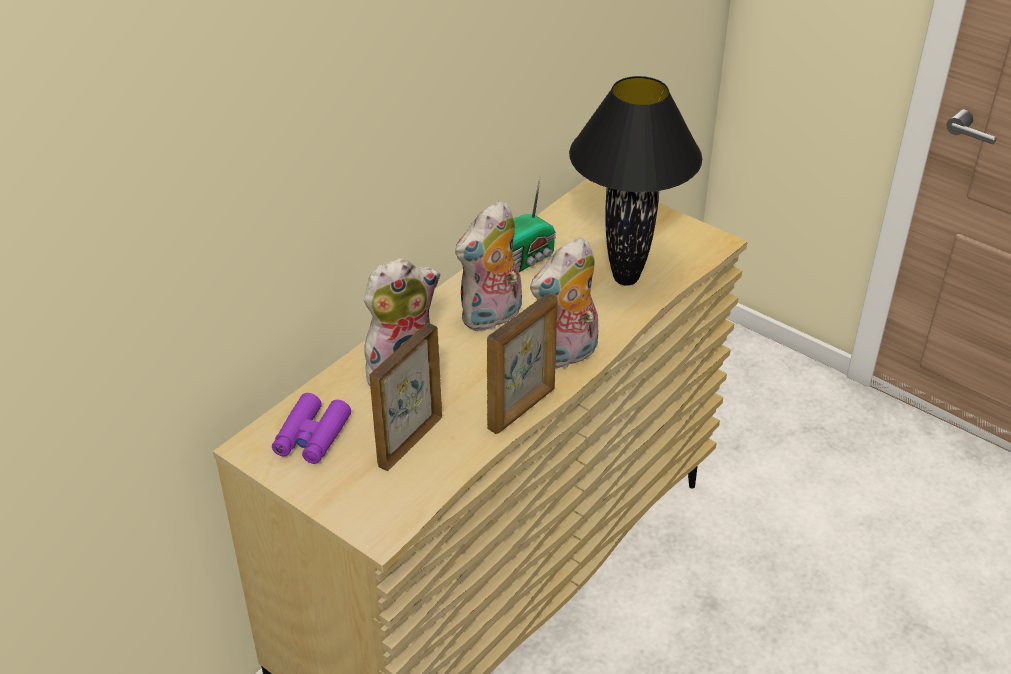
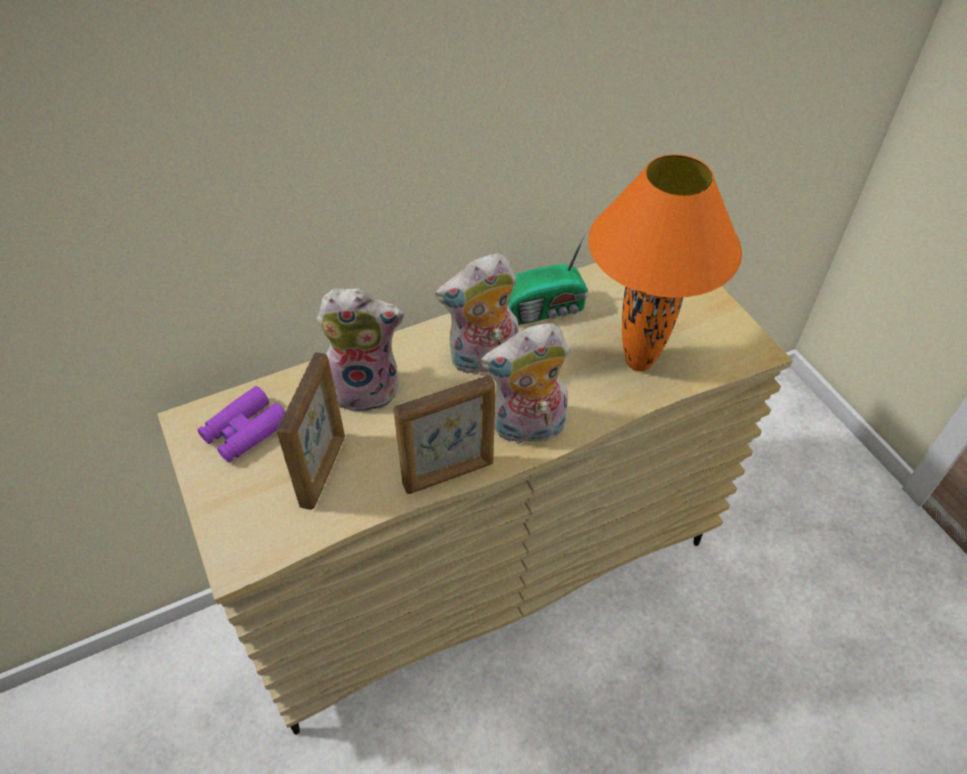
camera: 25 degrees right, 10 degrees up
(409, 441) = (324, 470): picture frame -> picture frame turned 135 degrees clockwise
(626, 279) = (639, 363): black table lamp -> orange table lamp

